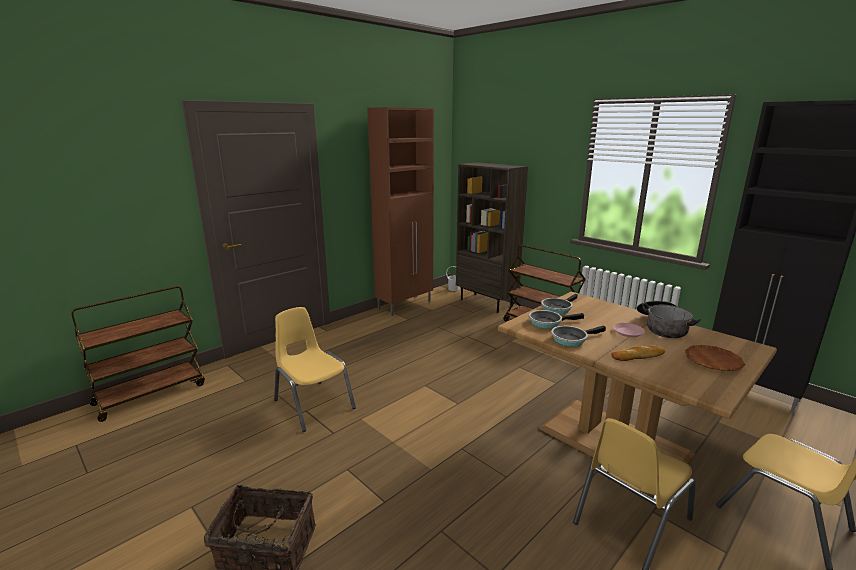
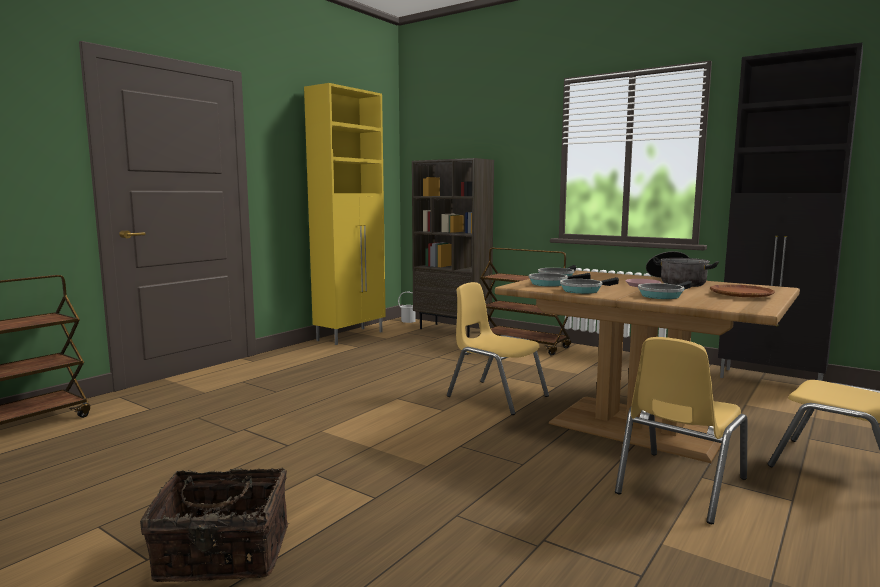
camera: 10 degrees left, 10 degrees down
(313, 404) = (253, 423): yellow chair -> yellow chair (496, 396)
(405, 305) = (351, 336): brown cabinet -> yellow cabinet
(638, 356) = (662, 295): bread -> frying pan

